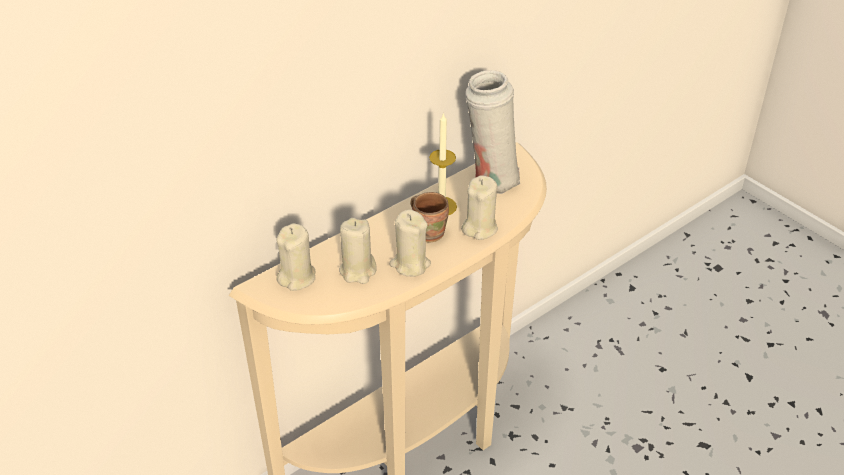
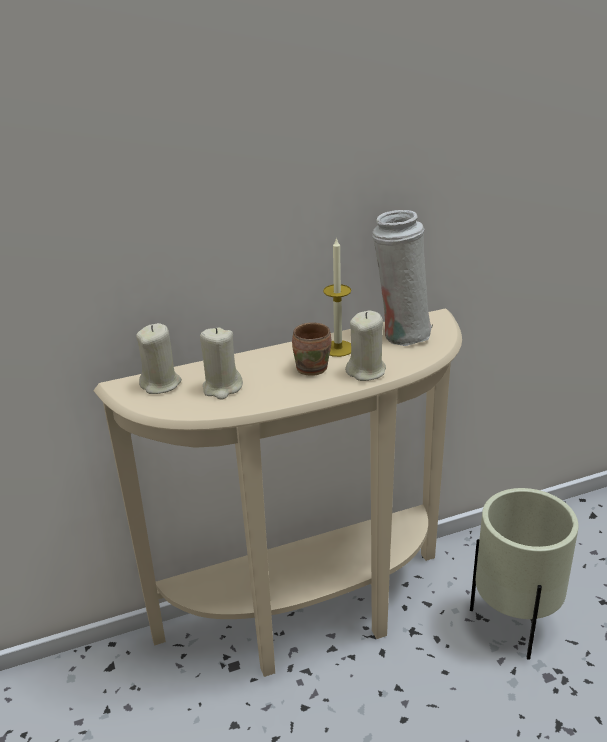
camera: 20 degrees right, 10 degrees down
(410, 264) = (276, 390): beige candle -> none
(596, 407) = (515, 624): none -> beige planter

